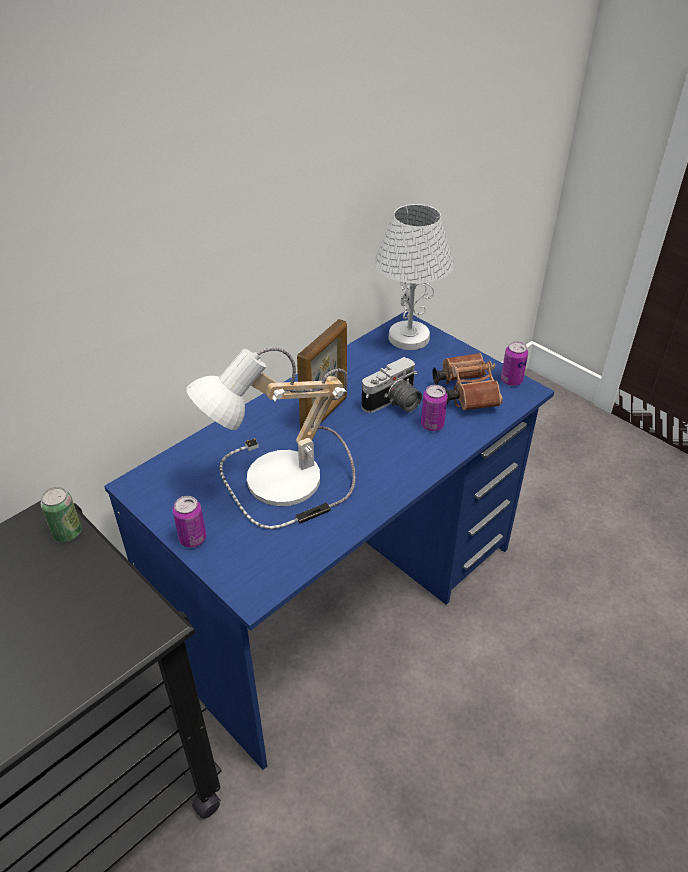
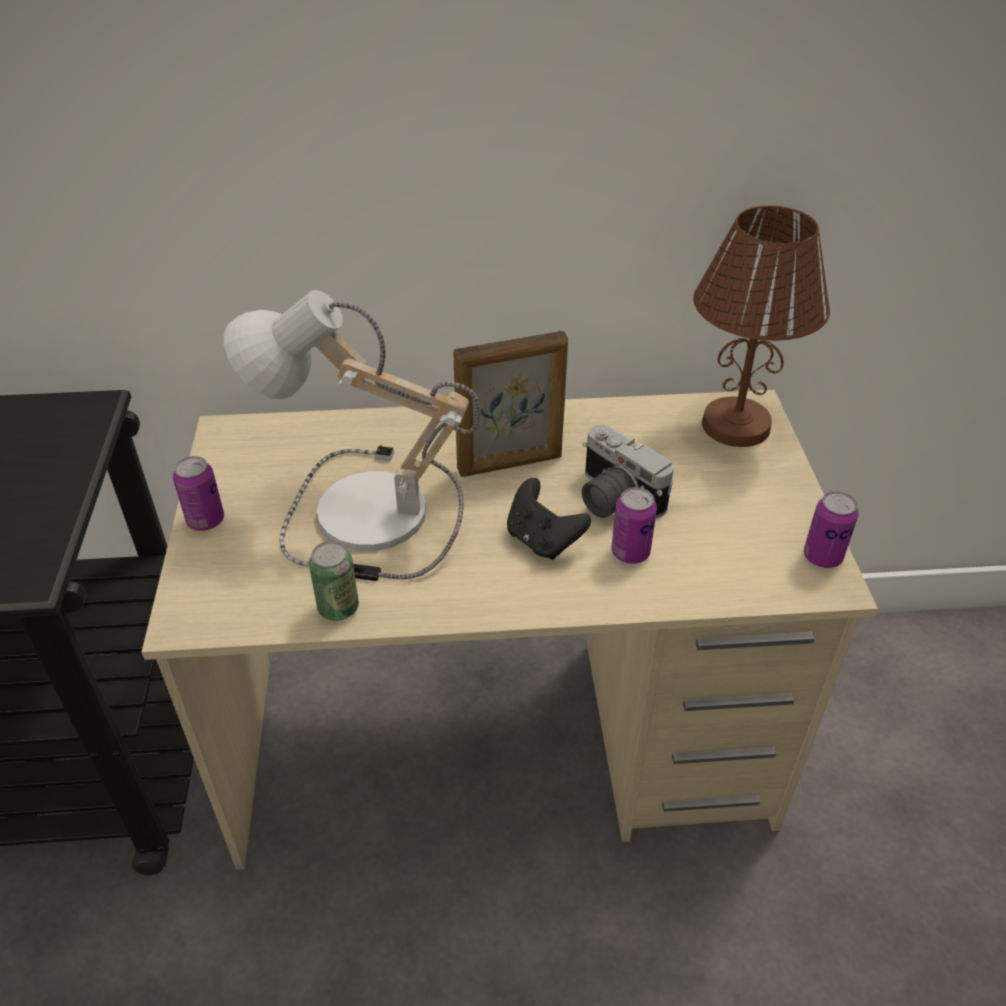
camera: 40 degrees right, 0 degrees up
(67, 533) = (78, 435): can -> can (338, 608)
(342, 599) = (503, 744): blue desk -> beige desk
(386, 442) = (542, 540): none -> black game controller
(394, 404) = (612, 499): camera -> camera turned 45 degrees clockwise
(409, 337) = (737, 425): white table lamp -> brown table lamp
(464, 392) = (730, 534): brown binoculars -> none

